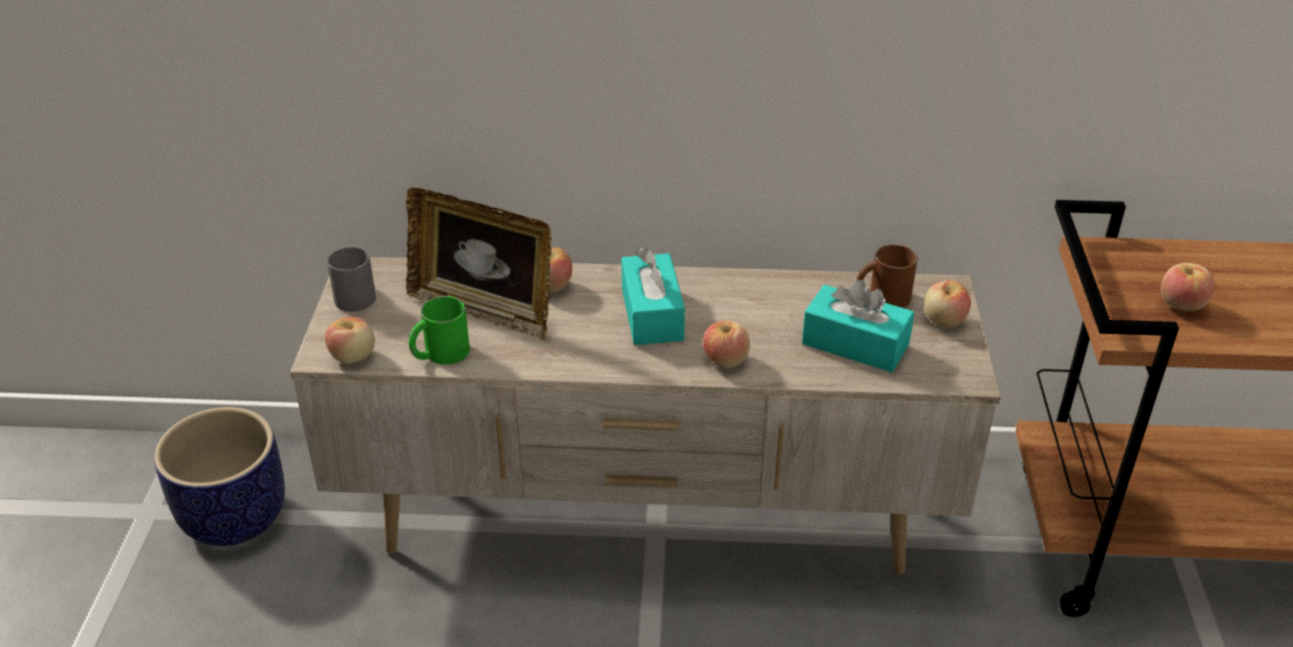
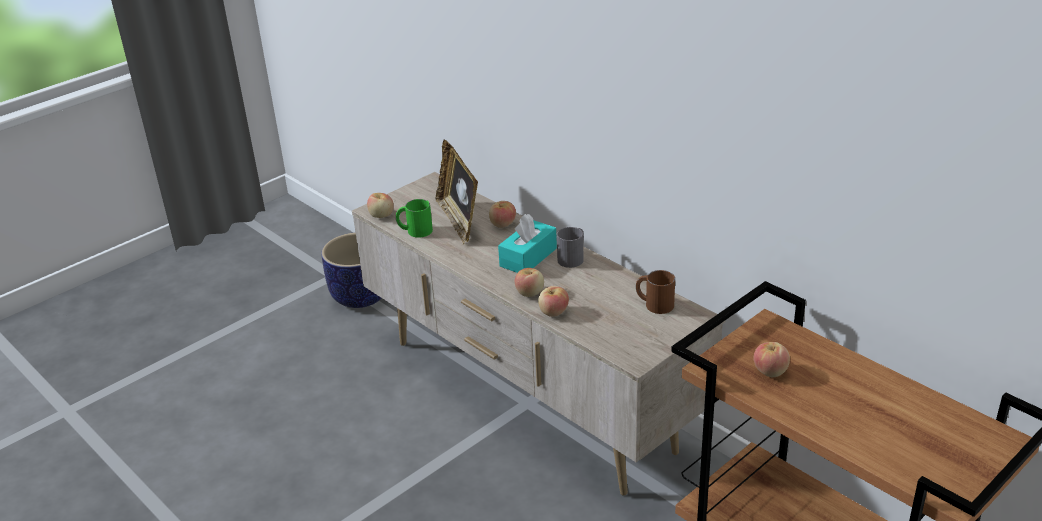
camera: 45 degrees right, 5 degrees down
(355, 293) = (418, 190): grey mug -> grey mug (573, 257)
(855, 344) = (604, 317): turquoise tissue box -> none
(944, 320) = (669, 330): apple -> apple (553, 312)

